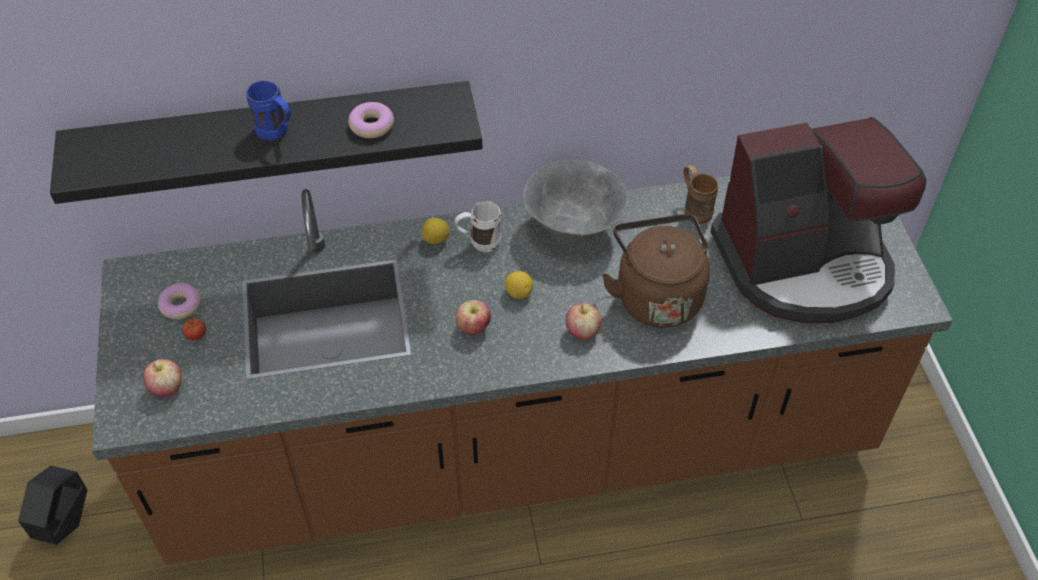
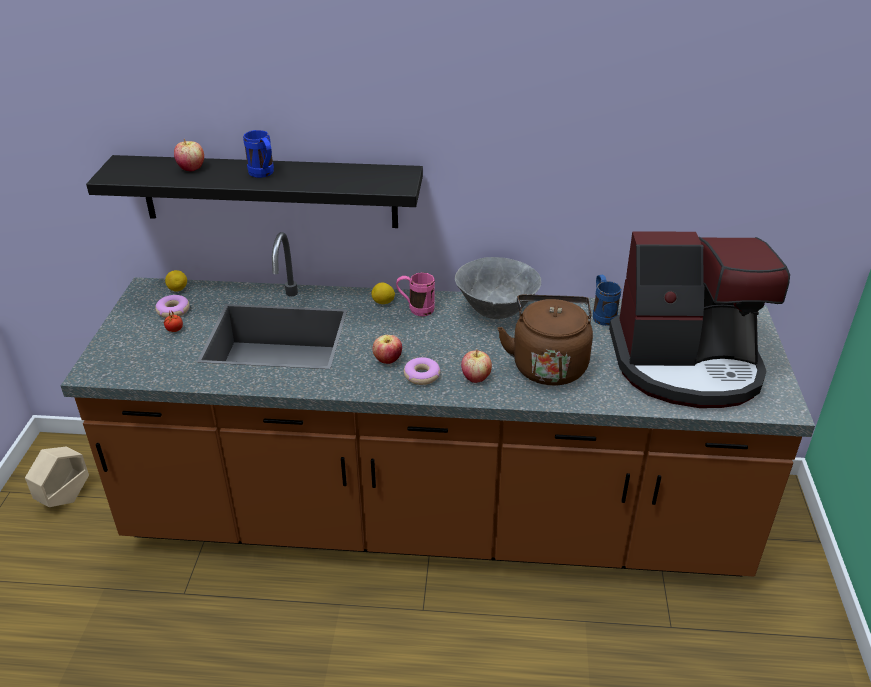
camera: 15 degrees right, 15 degrees down
(65, 523) = (65, 498): black planter -> beige planter
(167, 388) = (135, 357): apple -> apple (191, 168)
(372, 125) = (335, 179): donut -> donut (422, 375)
(478, 243) = (415, 309): white mug -> pink mug
(518, 293) = (434, 345): lemon -> lemon (178, 289)
(694, 208) = (602, 315): brown mug -> blue mug

